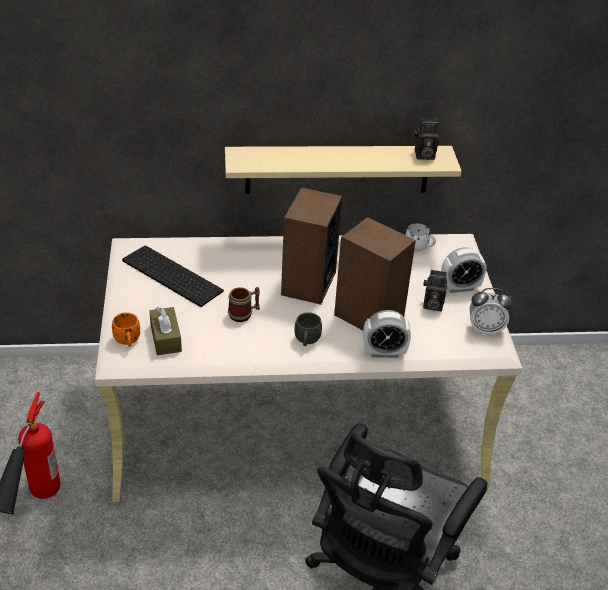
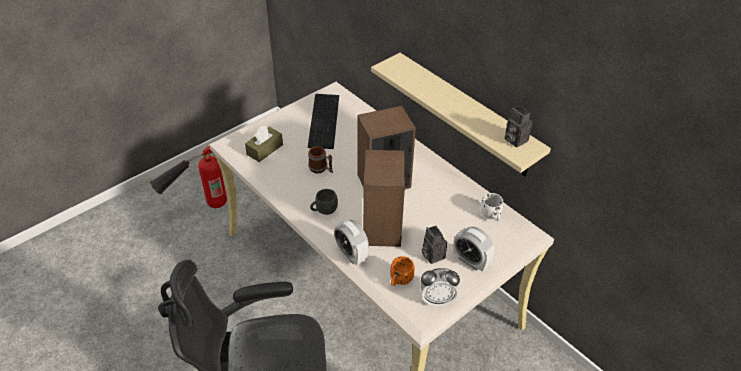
camera: 55 degrees right, 5 degrees up
(127, 341) = (247, 137): orange mug -> orange mug (399, 280)
(485, 329) = (437, 299): alarm clock -> alarm clock turned 60 degrees counterclockwise

